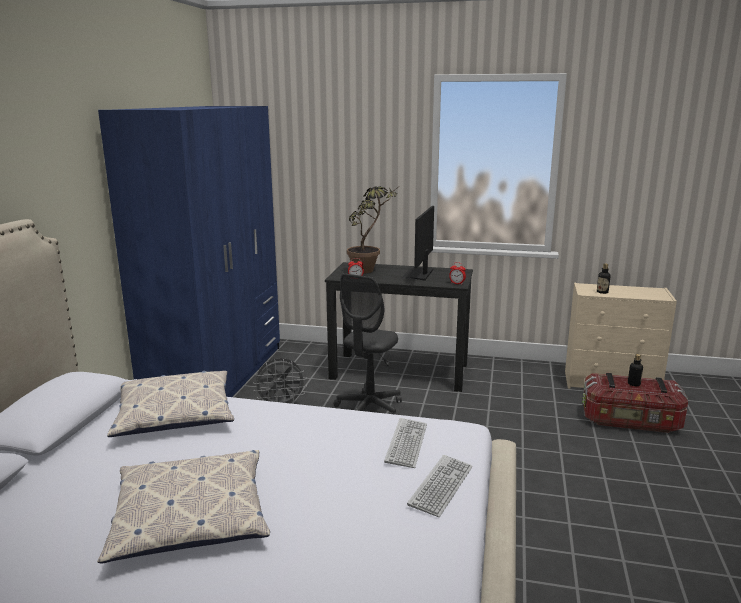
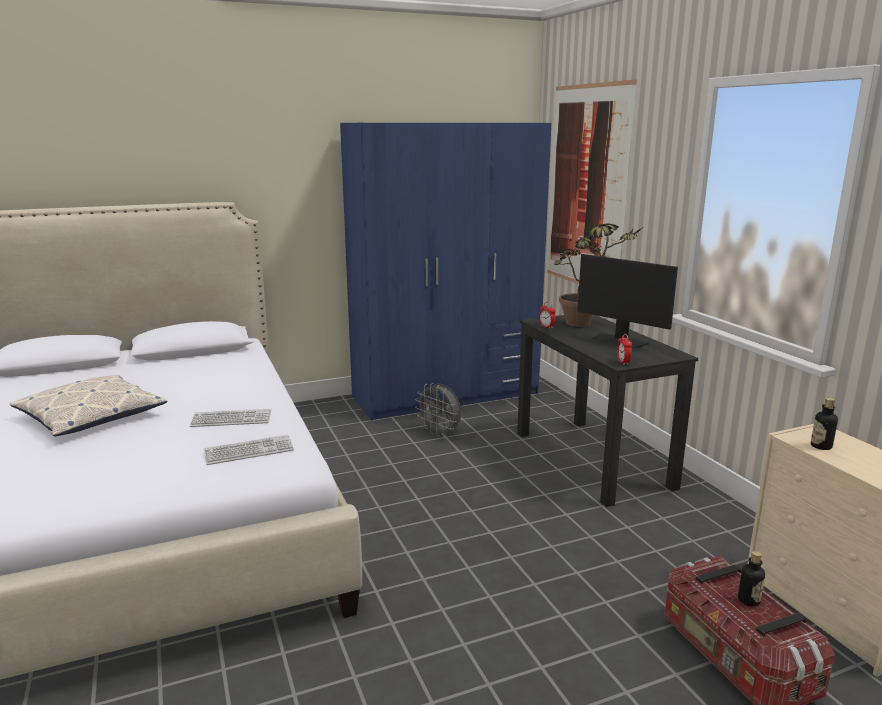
camera: 55 degrees right, 0 degrees up
(175, 414) = (228, 370): pillow -> none
(299, 161) = (587, 188): none -> picture
(369, 409) = (490, 472): grey office chair -> none
(418, 274) = (617, 342): monitor -> monitor turned 120 degrees counterclockwise
(441, 486) = (182, 482): keyboard -> keyboard (231, 419)

